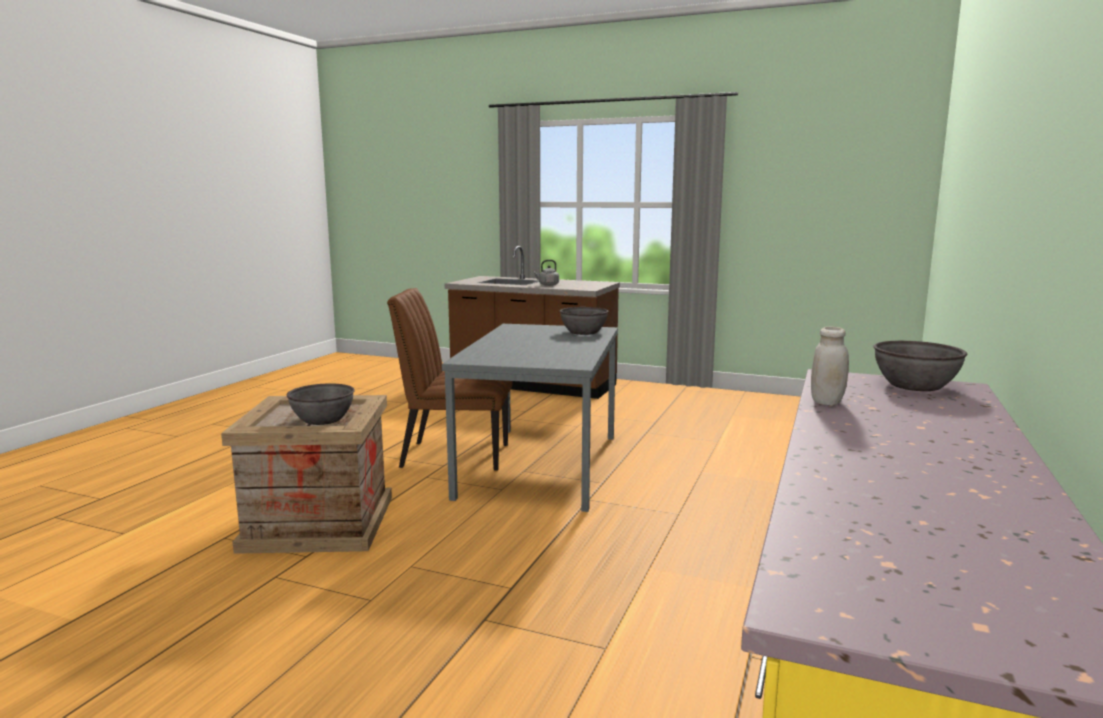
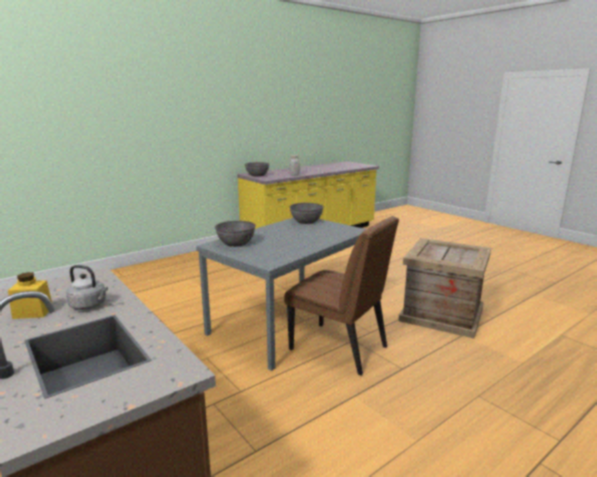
camera: 150 degrees left, 5 degrees up
(323, 419) = (441, 251): grey bowl -> grey bowl (306, 221)
(567, 282) = (33, 312): none -> yellow jar

